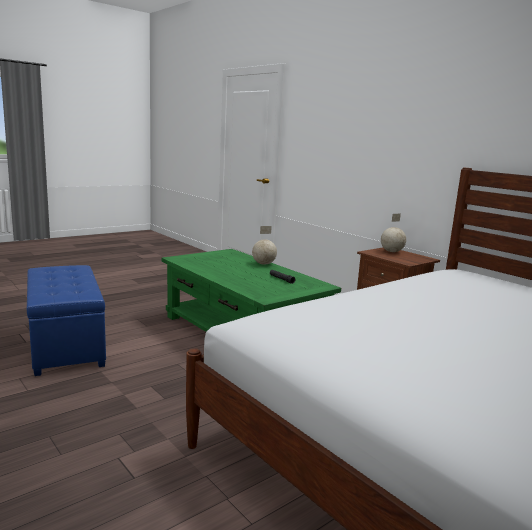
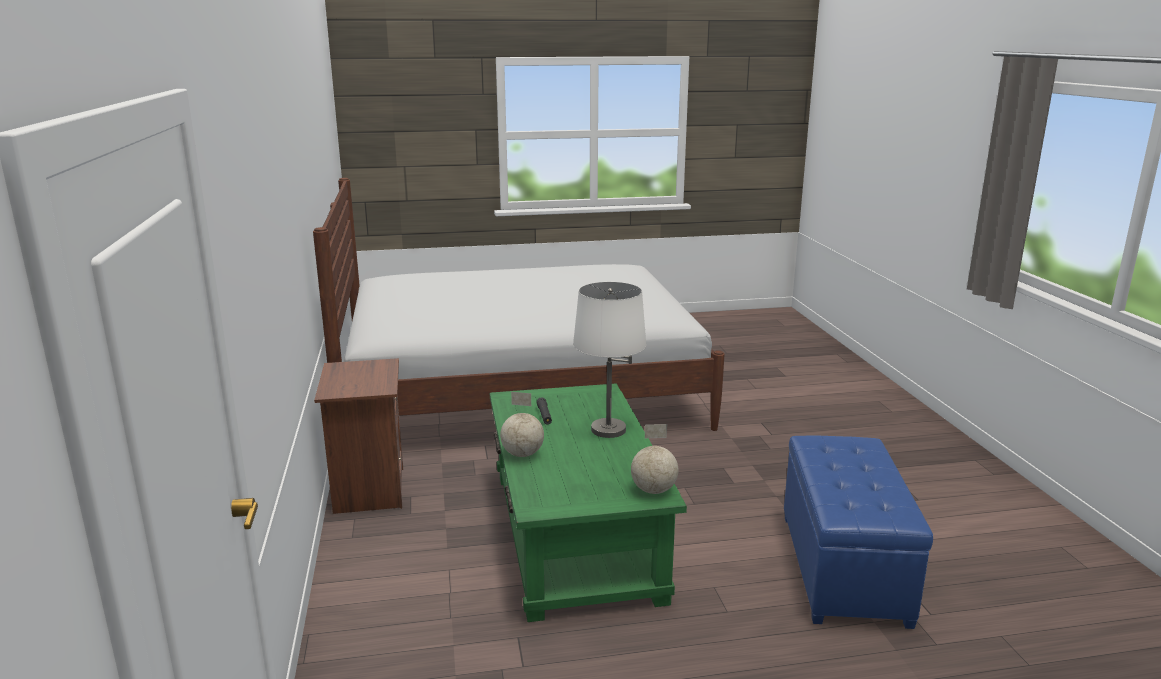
camera: 150 degrees left, 5 degrees up
(232, 277) = (608, 430): none -> white table lamp
(391, 251) = (346, 385): globe -> globe (654, 490)

